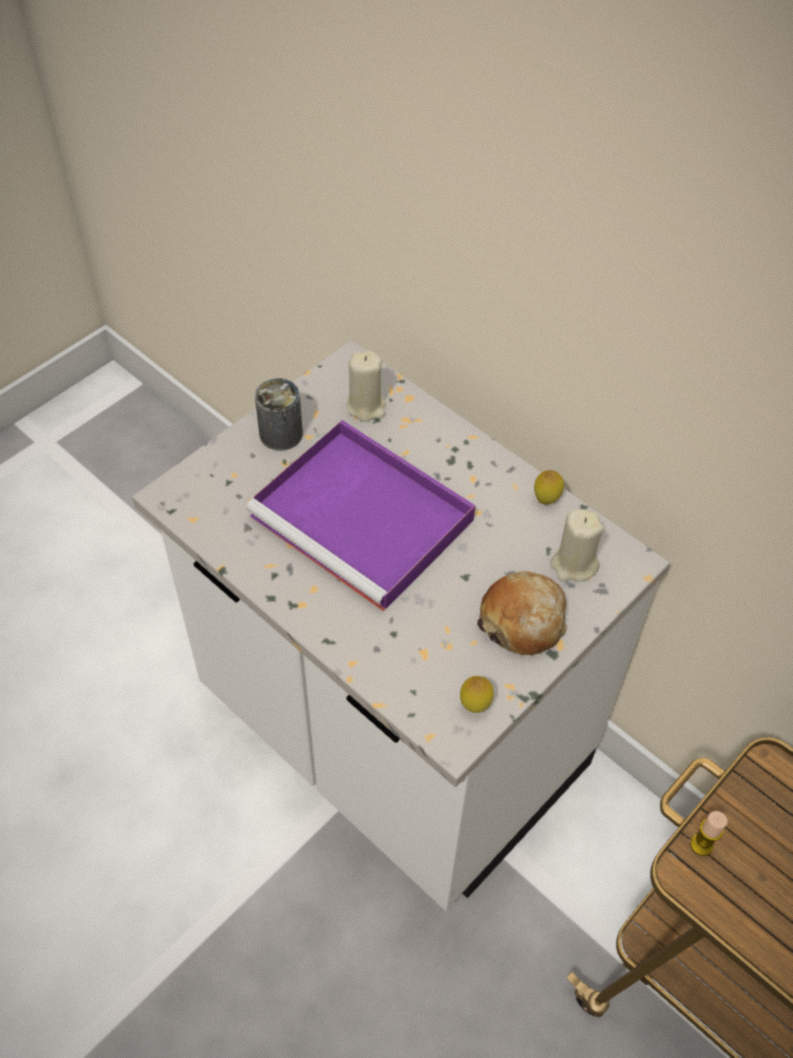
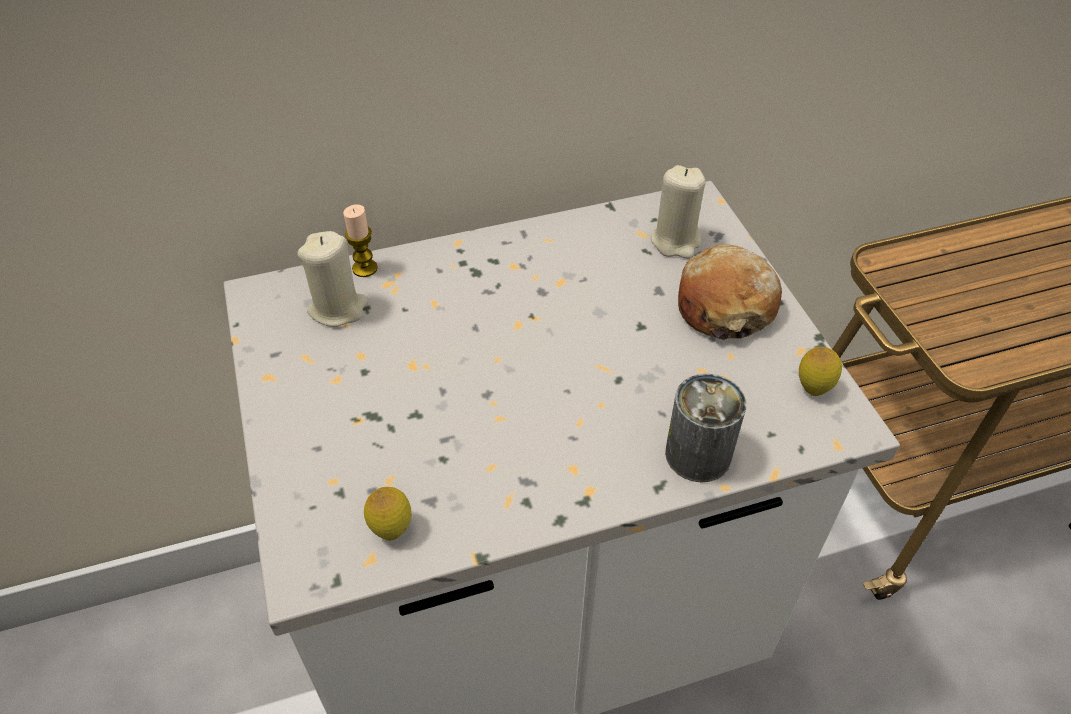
camera: 60 degrees left, 5 degrees down
(281, 434) = (309, 404): can -> can (698, 454)
(366, 519) = (504, 377): purple tray -> none
(546, 499) = (582, 225): lemon -> lemon (391, 530)
(701, 845) = (946, 341): candle -> candle (365, 268)

